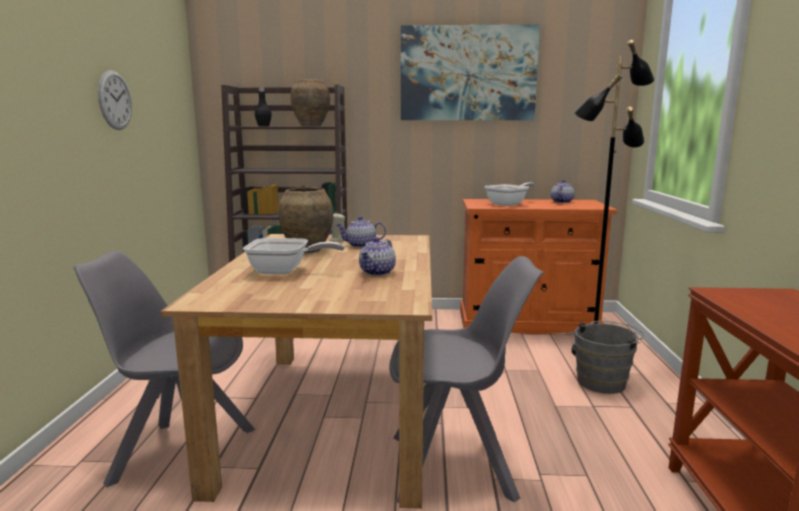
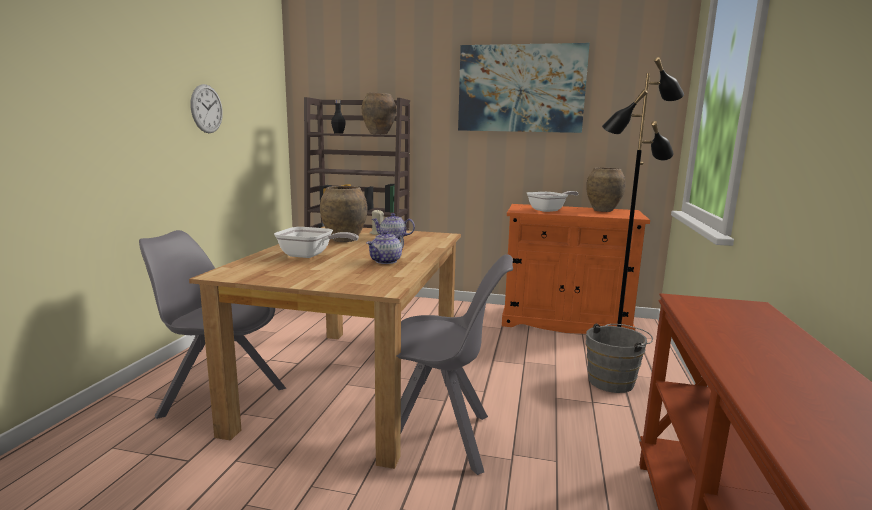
camera: 10 degrees right, 0 degrees up
(561, 202) = (602, 210): teapot -> brown vase

